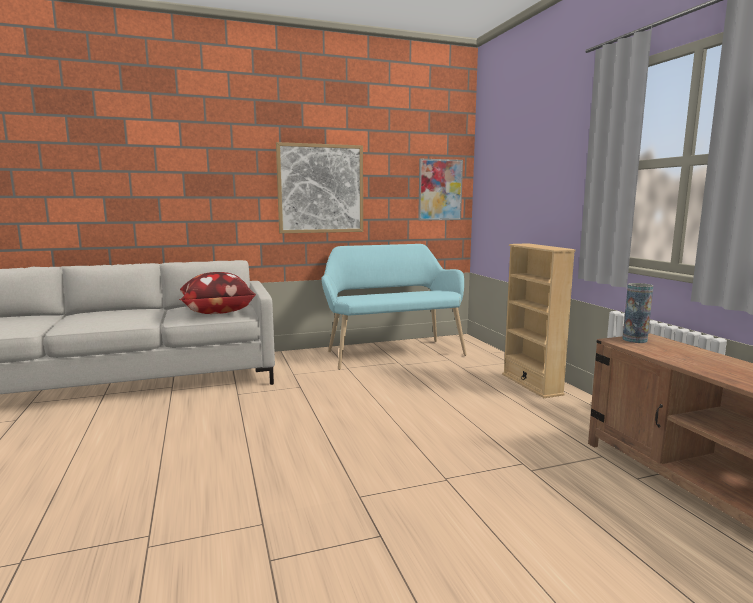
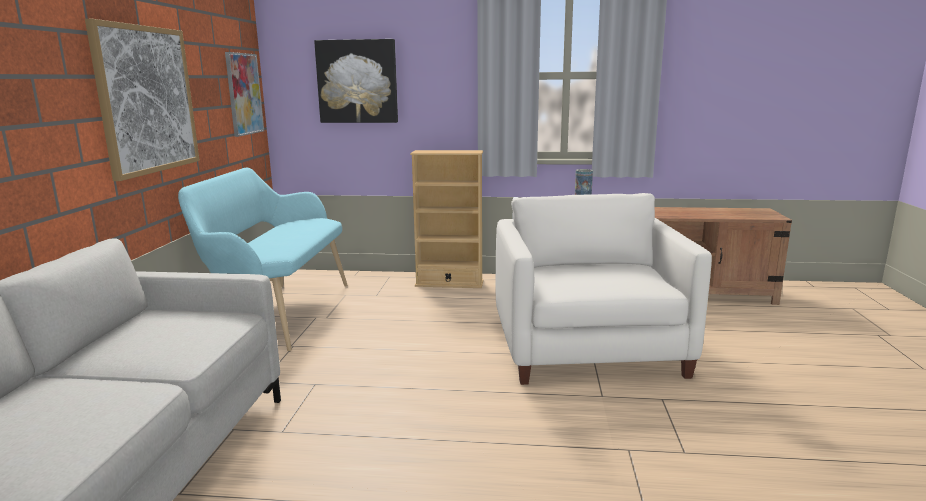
camera: 65 degrees left, 5 degrees up
(217, 312) = (186, 330): pillow -> none
(461, 474) = (587, 349): none -> white armchair
(517, 178) = (357, 81): none -> picture

